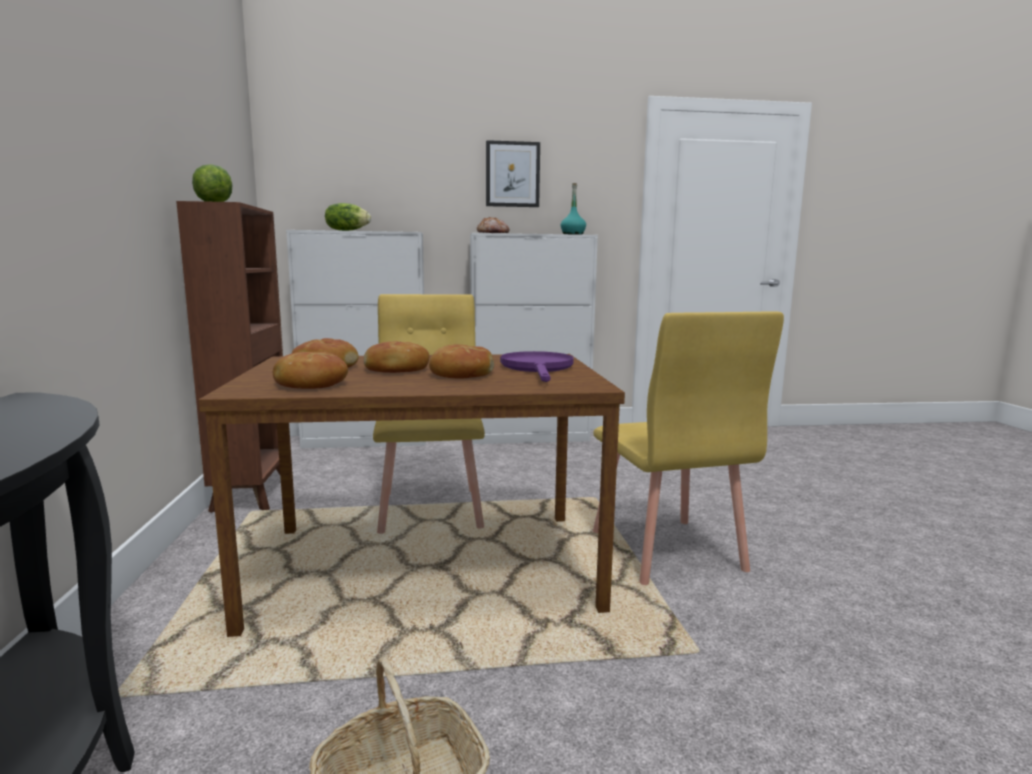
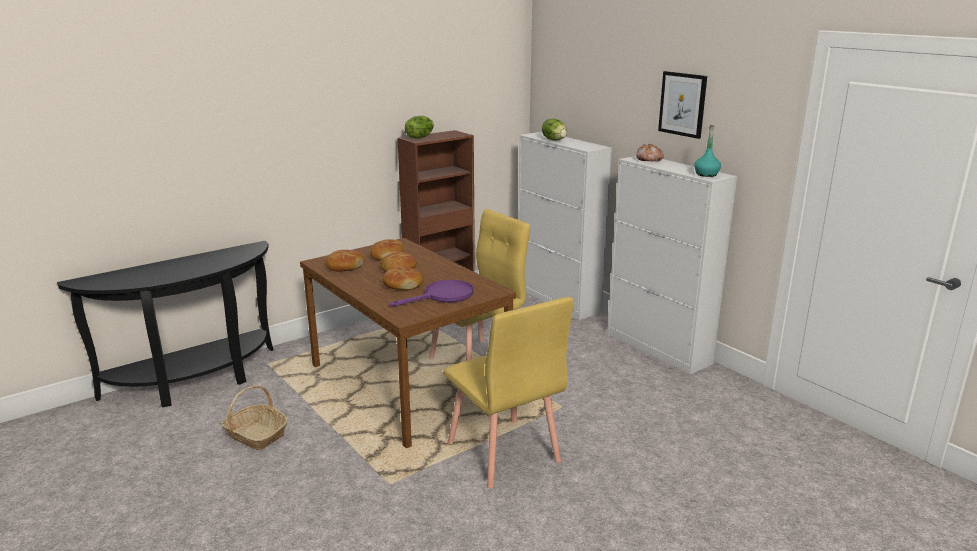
camera: 60 degrees right, 10 degrees up
(666, 551) = (503, 453): yellow chair -> yellow chair turned 75 degrees counterclockwise

